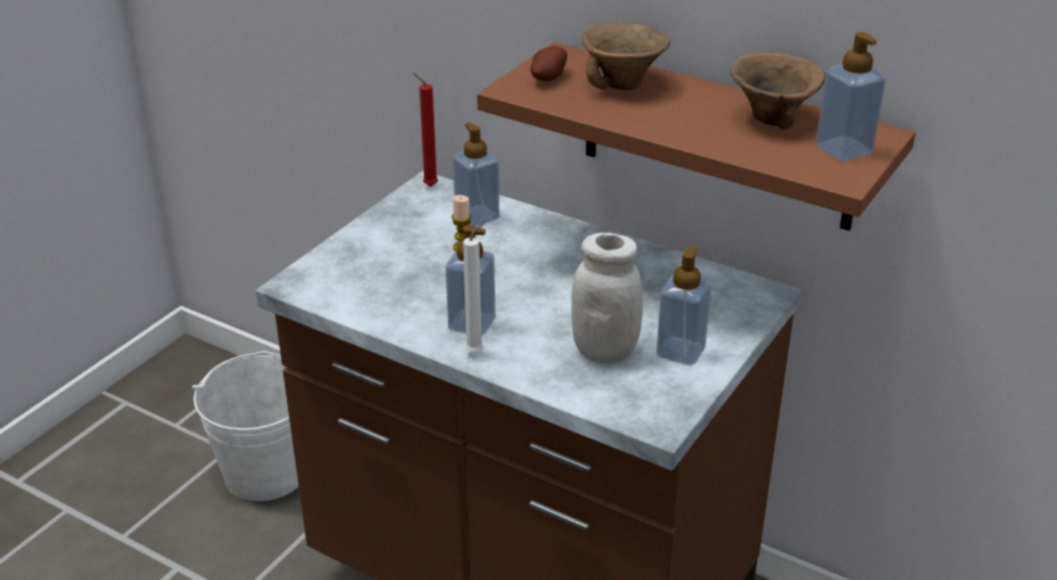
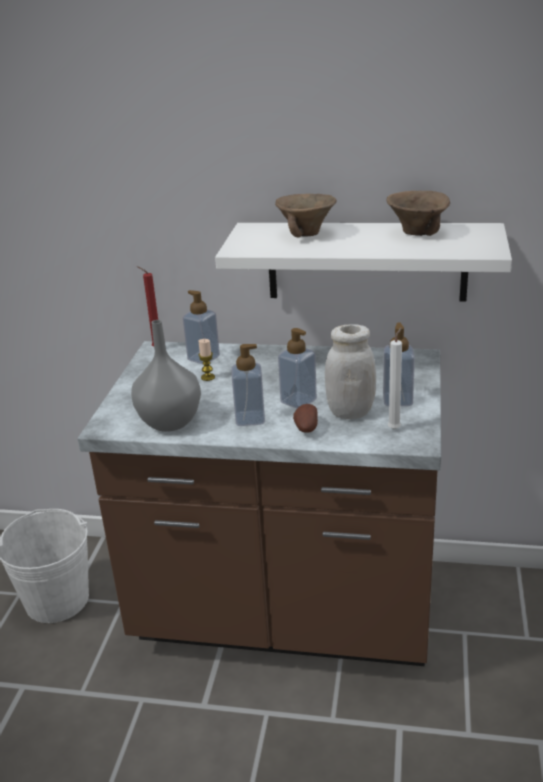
camera: 20 degrees left, 5 degrees down
(372, 298) = (169, 421): none -> grey vase
(477, 352) = (267, 434): white candle -> white candle (395, 428)
(547, 78) = (254, 240): potato -> potato (305, 428)
(717, 137) = (366, 261): brown shelf -> white shelf
(844, 150) = (475, 239): soap dispenser -> soap dispenser (298, 401)

